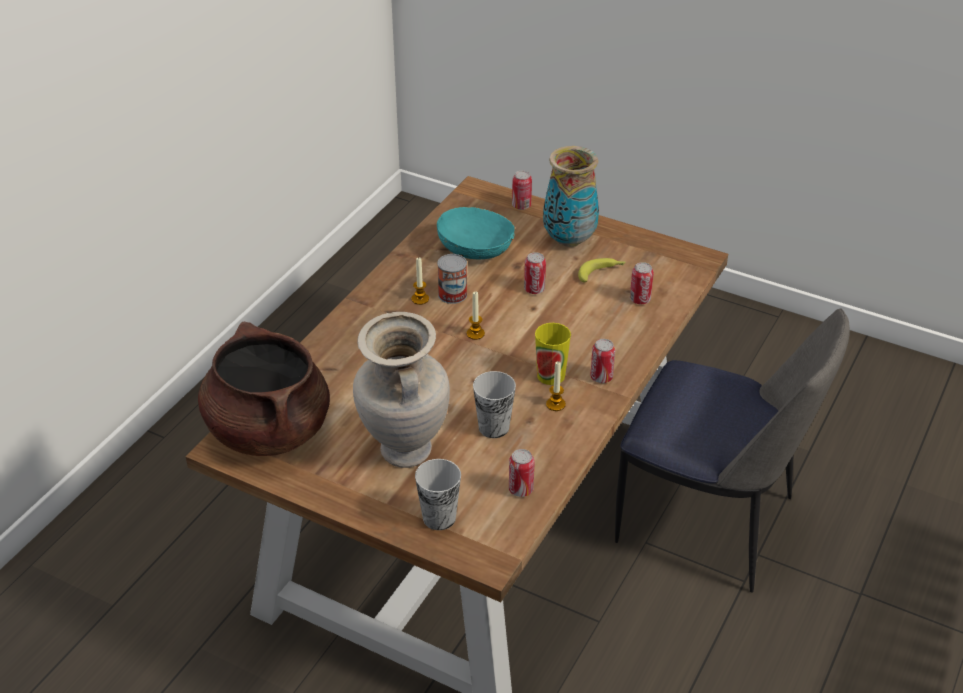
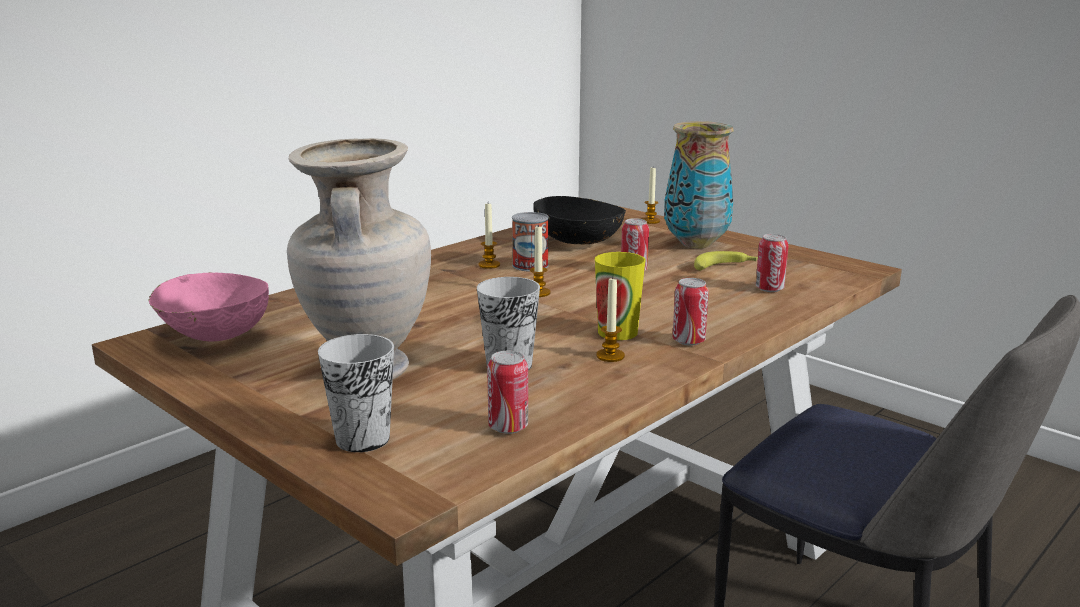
camera: 15 degrees right, 20 degrees down
(268, 430) = (213, 335): brown cooking pot -> pink bowl
(476, 251) = (579, 242): turquoise bowl -> black bowl
(521, 206) = (650, 221): can -> candle

